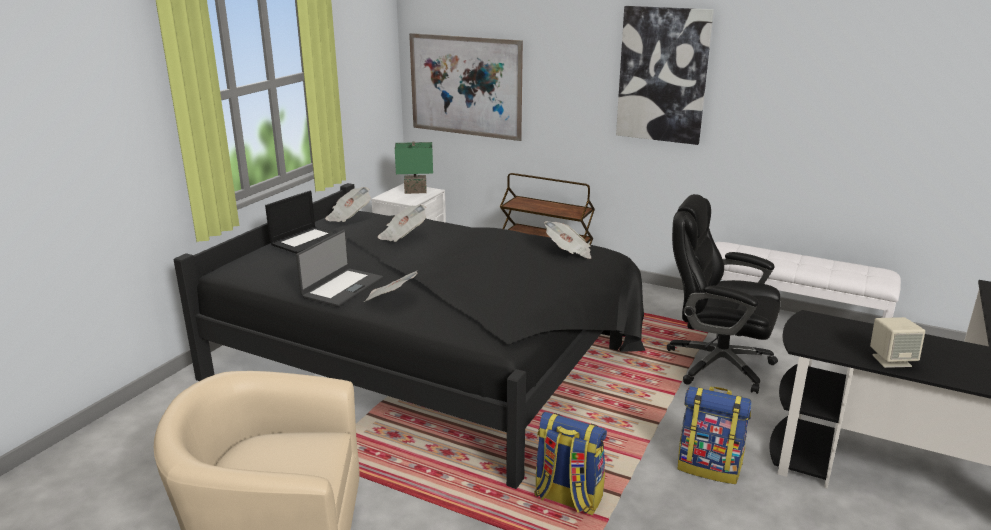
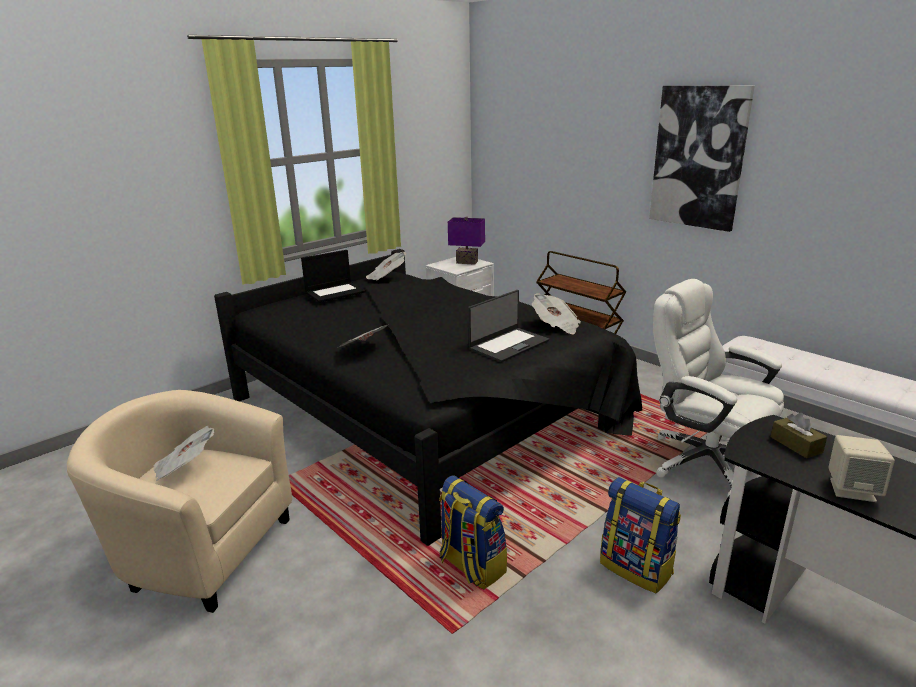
camera: 20 degrees right, 0 degrees up
(342, 287) = (332, 334): laptop -> laptop (508, 345)
(402, 236) = (417, 296): newspaper -> newspaper (185, 467)
(415, 191) = (466, 262): green table lamp -> purple table lamp
(465, 86) = (521, 168): picture -> none
(716, 364) = (704, 462): black office chair -> white office chair
(833, 332) = (796, 445): none -> brown tissue box

